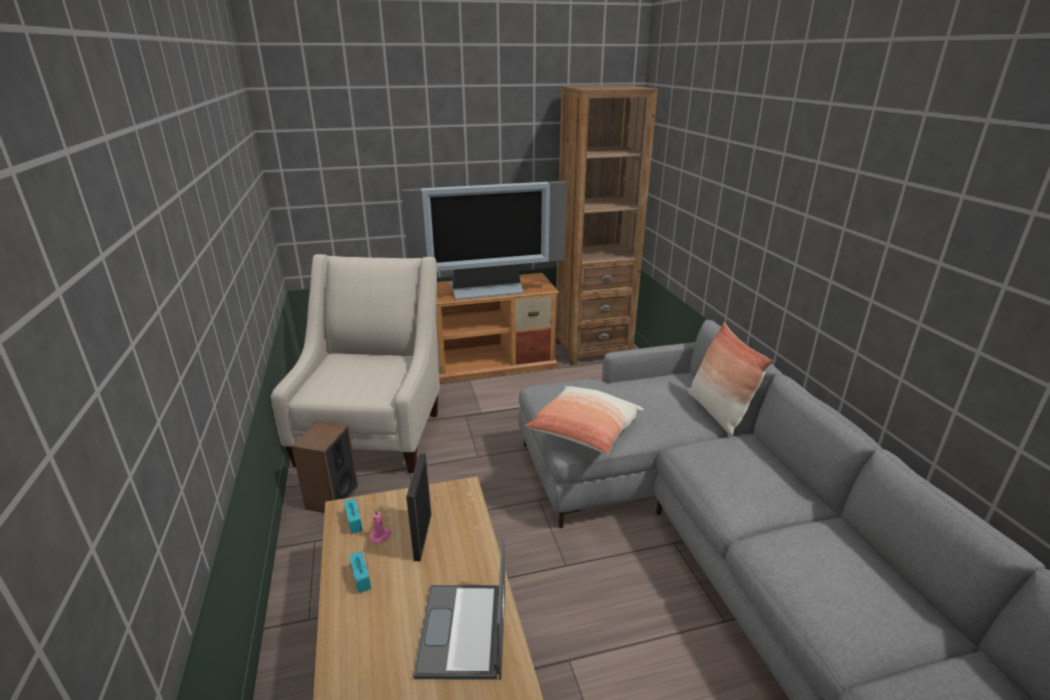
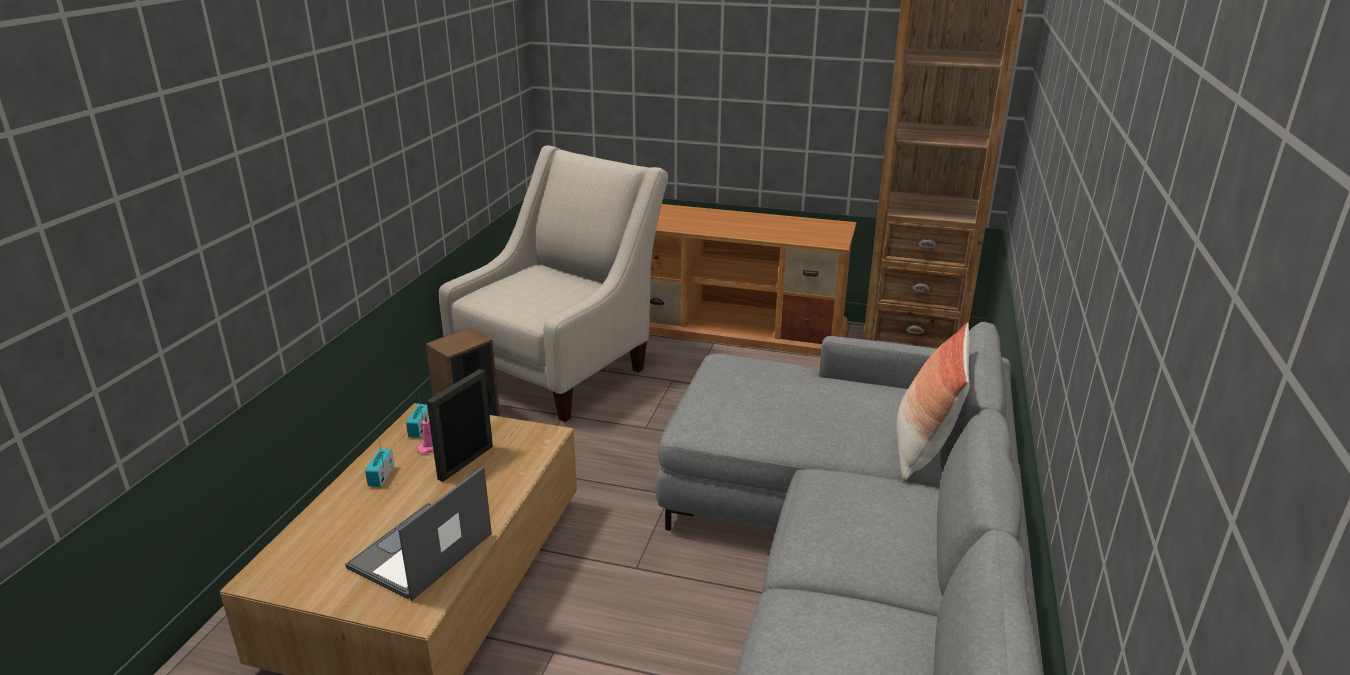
camera: 30 degrees right, 0 degrees up
(487, 290) = (757, 229): television -> none
(584, 432) = (720, 417): pillow -> none

